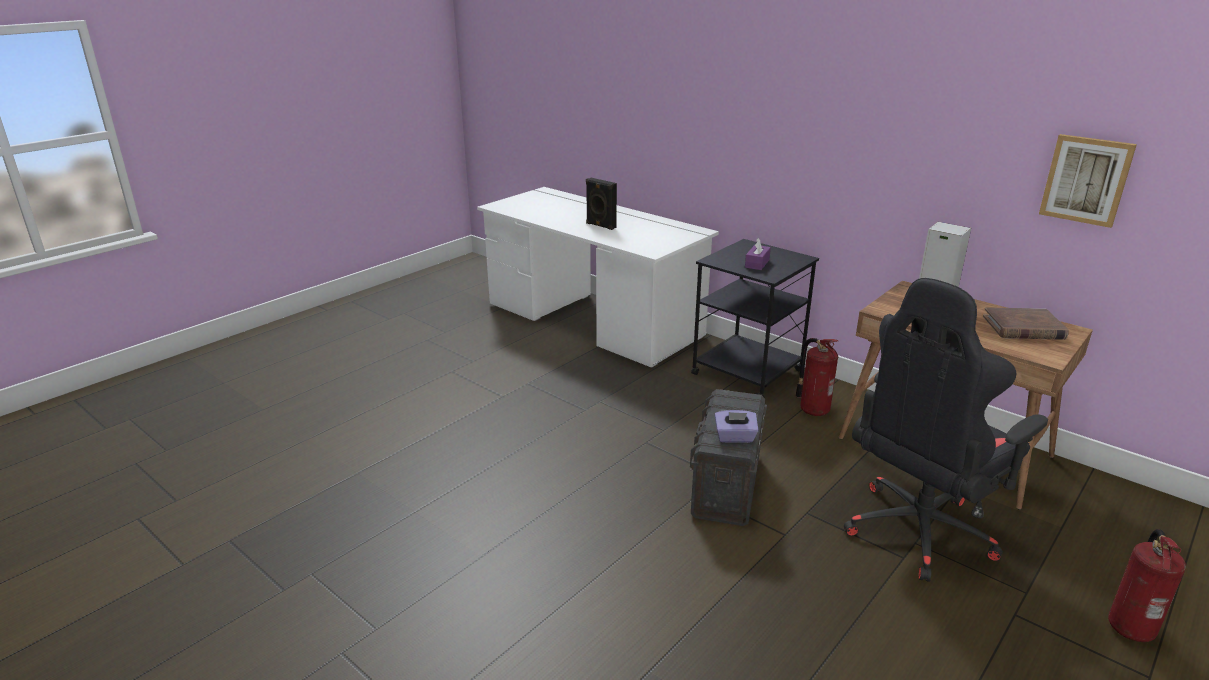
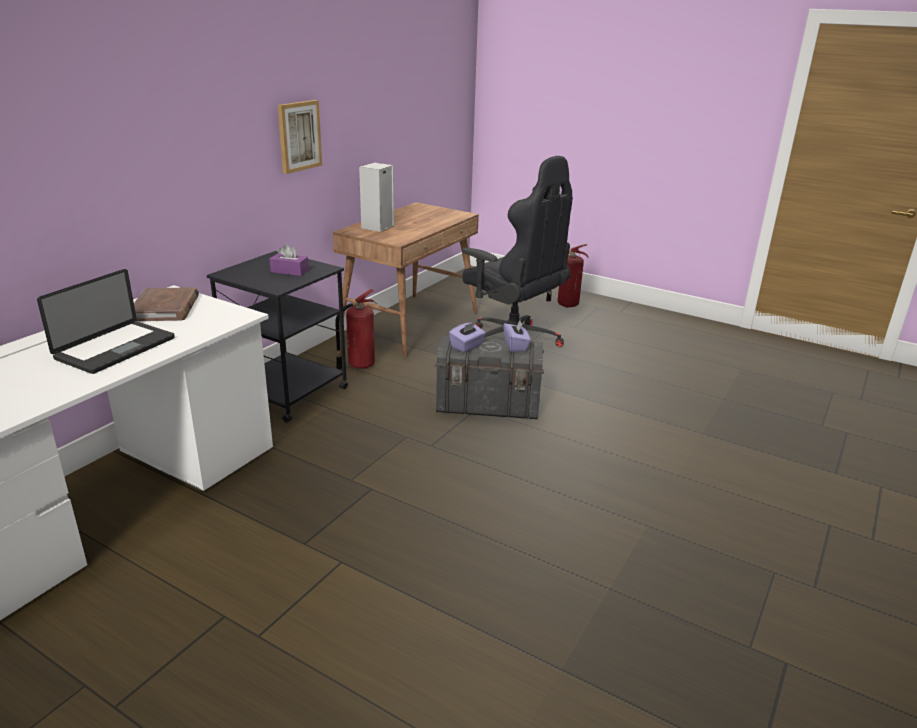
camera: 100 degrees left, 0 degrees up
(600, 226) = (115, 348): black speaker -> laptop
(731, 406) = (467, 346): none -> purple tissue box
(1023, 328) = (419, 213): brown book -> brown book (166, 308)
(1086, 180) = (393, 107): picture -> picture (299, 136)

